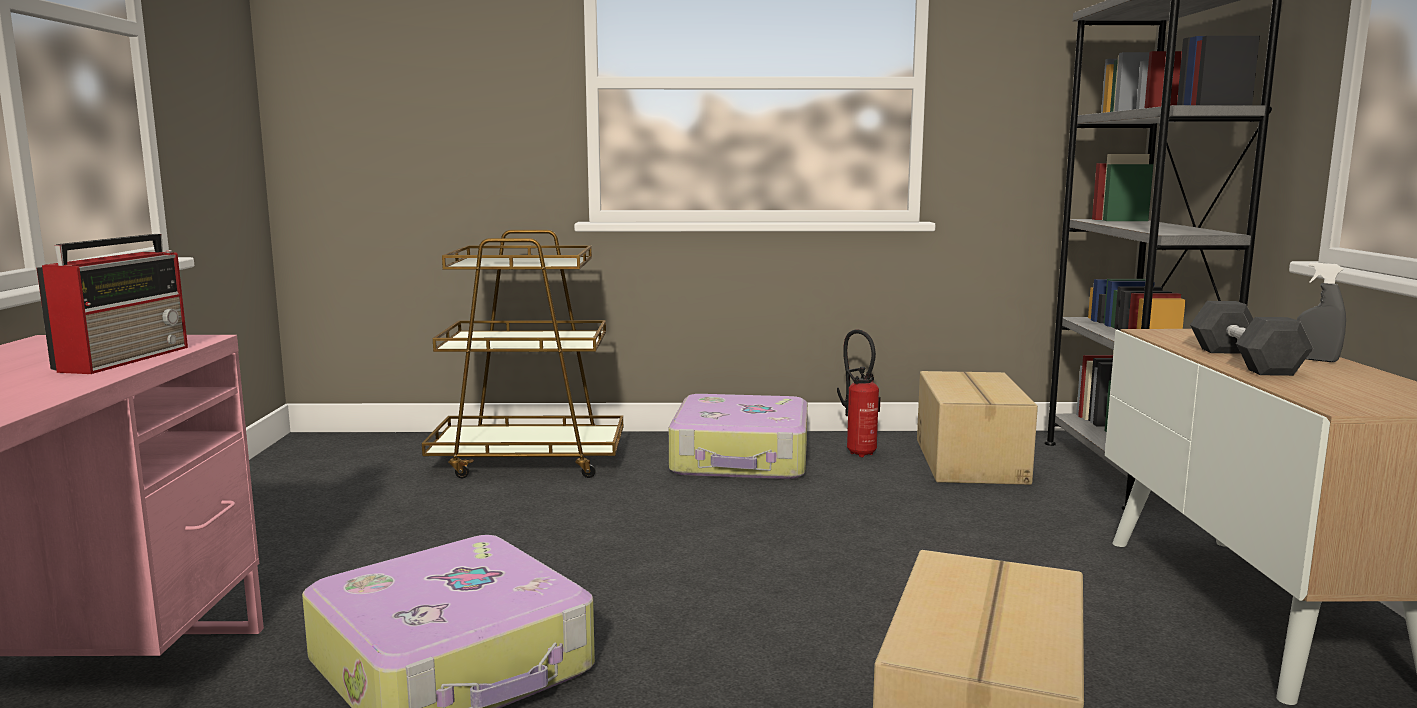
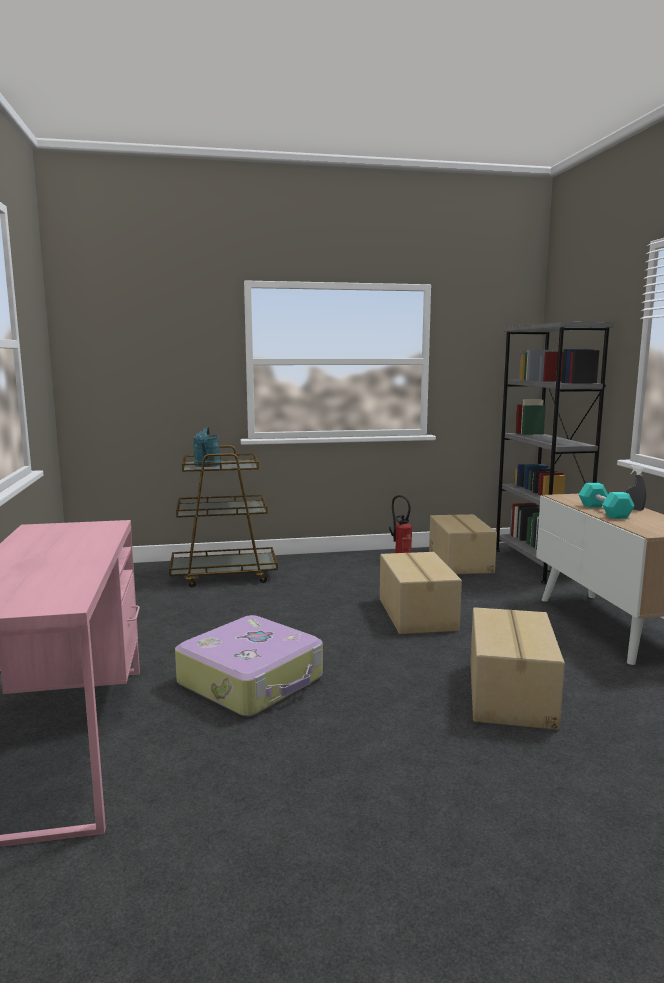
camera: 10 degrees left, 0 degrees up
(126, 358) = (98, 536): radio -> none
(495, 262) = (207, 465): none -> turquoise watering can
(742, 459) = (341, 567): suitcase -> none
(843, 555) = (416, 614): none -> cardboard box
(1244, 361) = (604, 511): black dumbbell -> turquoise dumbbell

